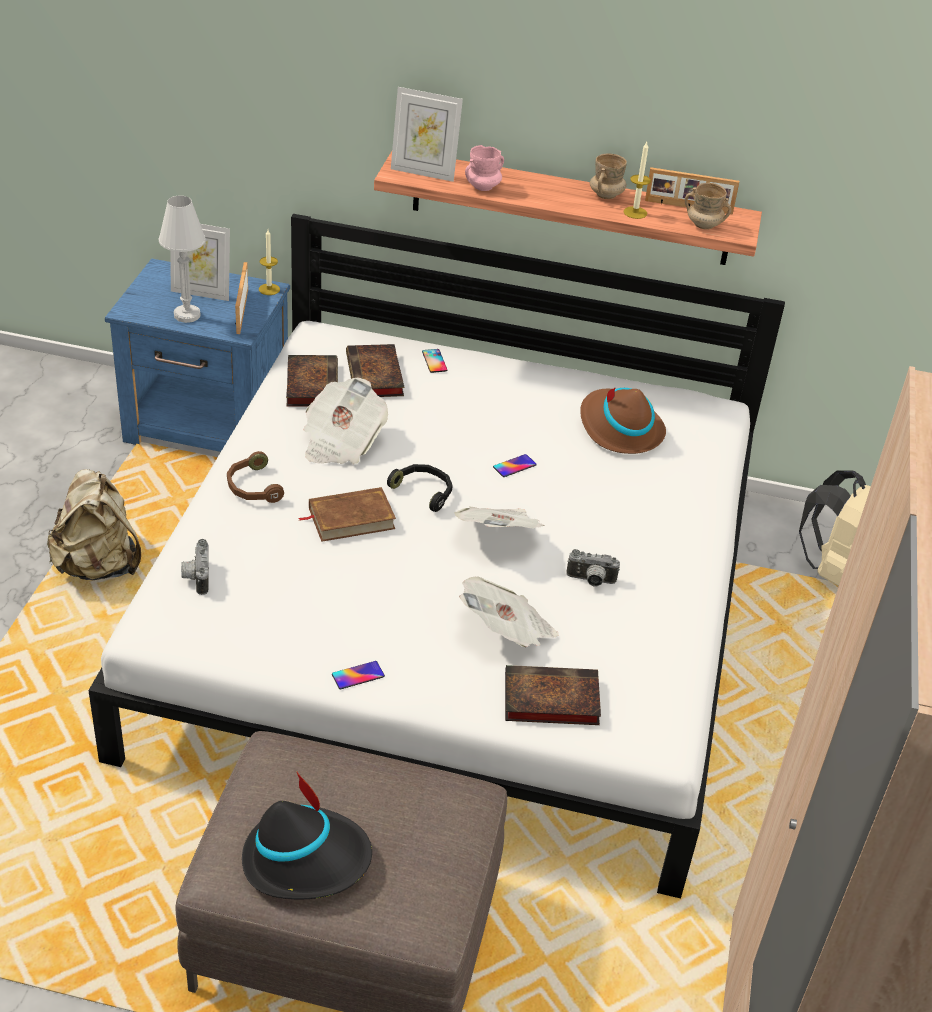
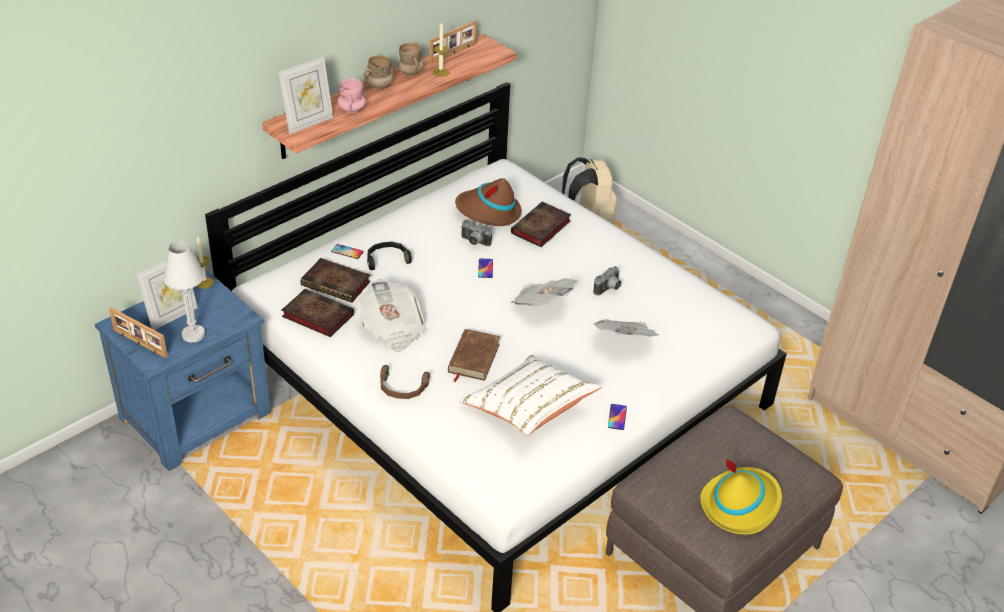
camera: 55 degrees left, 0 degrees up
(98, 565) = (298, 540): beige backpack -> none
(196, 577) = (472, 452): camera -> camera (474, 242)
(241, 311) = (217, 307): picture frame -> picture frame (139, 344)
(305, 595) = (529, 409): none -> white pillow
(306, 859) = (740, 504): black hat -> yellow hat
(424, 491) = (475, 315): black headphones -> black headphones (387, 259)
(548, 700) = (690, 351): book -> book (540, 228)
(703, 225) = (478, 57): beige mug -> beige mug (379, 86)

